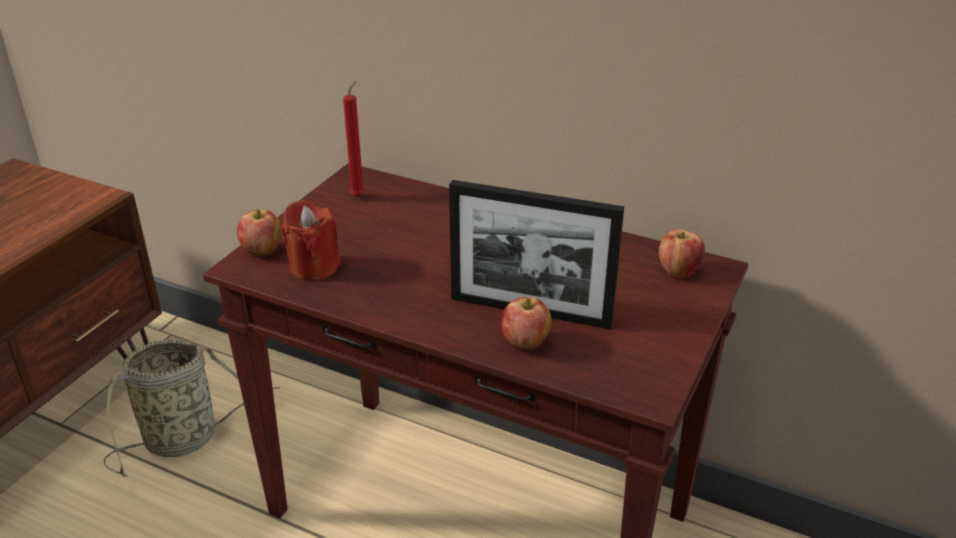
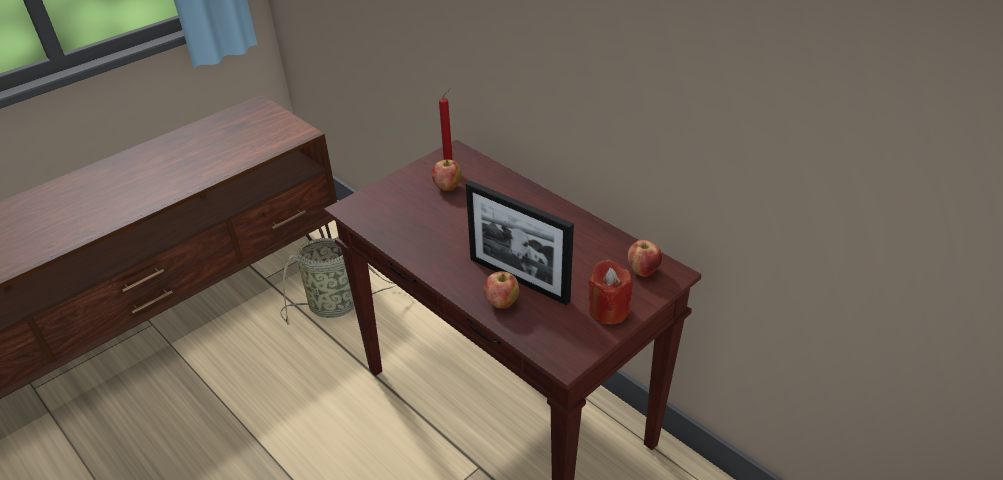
camera: 20 degrees right, 5 degrees up
(262, 251) = (367, 199): apple -> apple (447, 187)
(314, 267) = (393, 217): red candle -> red candle (608, 311)

